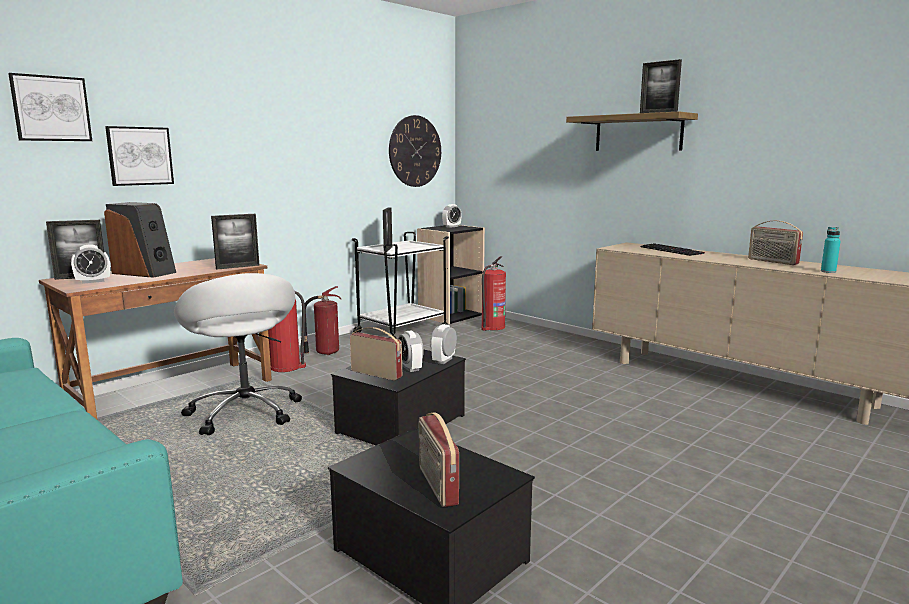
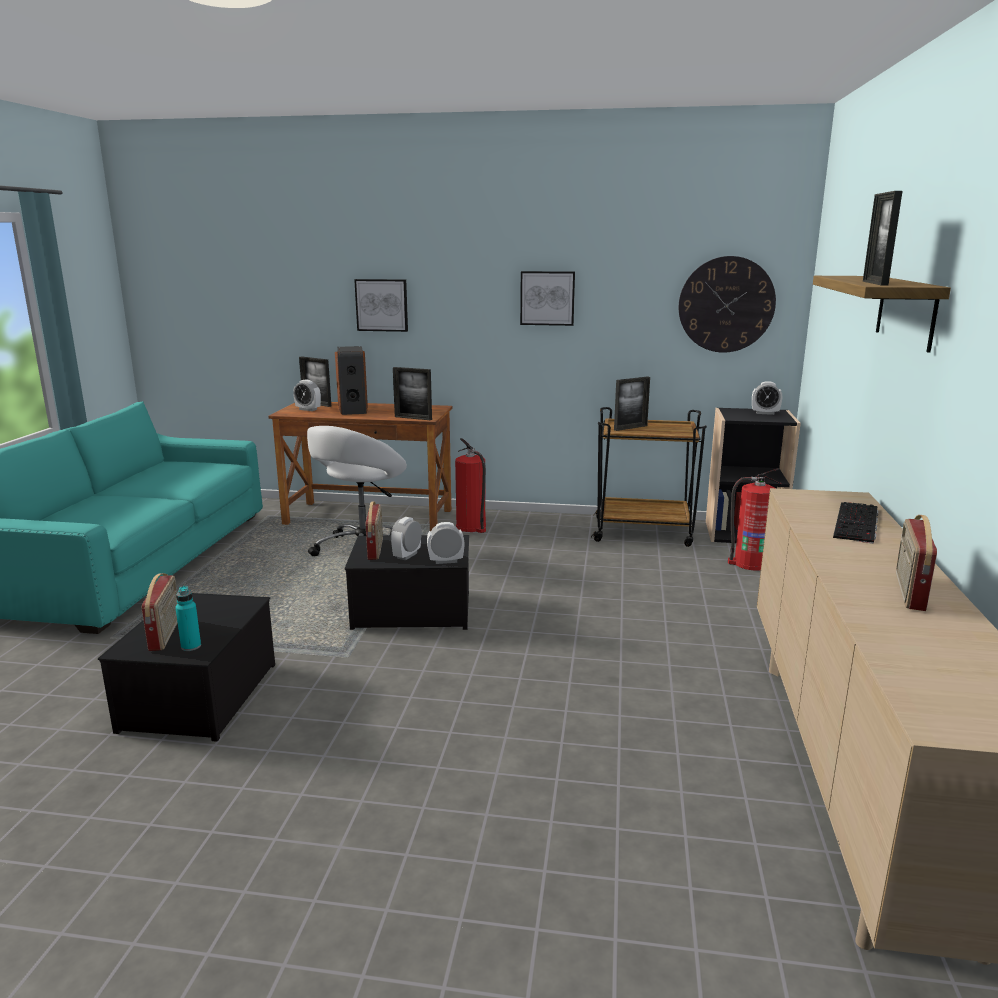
camera: 55 degrees right, 5 degrees up
(51, 108) = (317, 265): picture -> picture (547, 298)
(325, 352) = (528, 526): fire extinguisher -> none
(402, 331) = (644, 532): white cart -> brown cart
(437, 485) = (166, 634): radio -> radio turned 135 degrees clockwise
(828, 271) = (896, 639): turquoise bottle -> turquoise bottle (191, 646)

